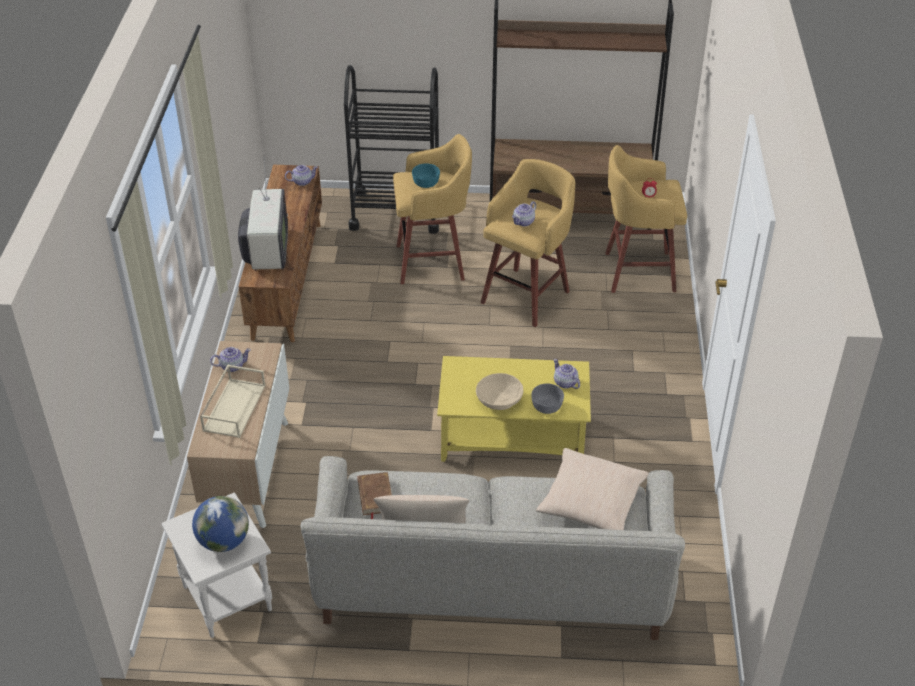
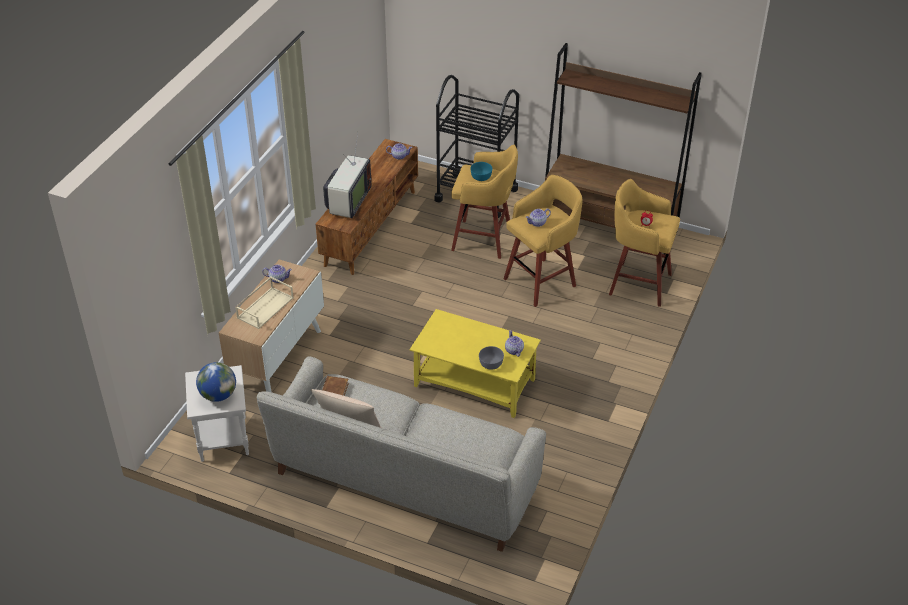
camera: 20 degrees right, 0 degrees up
(499, 399) = (459, 350): beige bowl -> none
(591, 501) = (481, 437): beige pillow -> none

